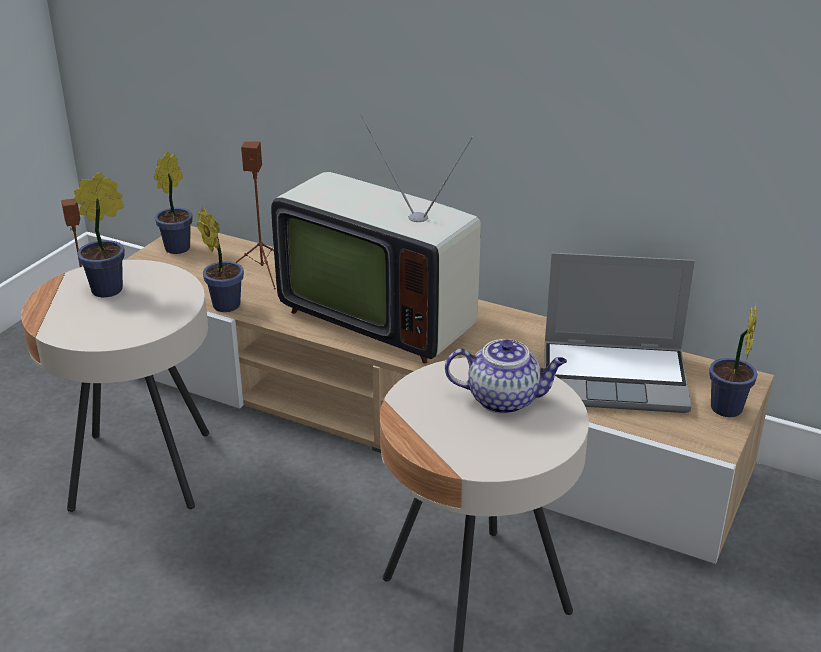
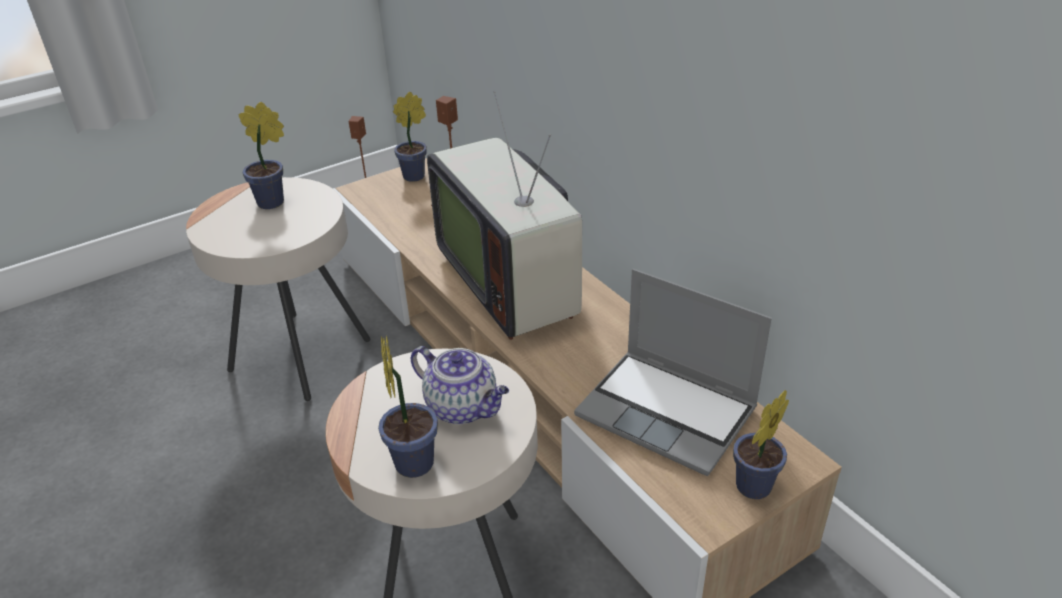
camera: 30 degrees right, 5 degrees up
(224, 304) = (403, 235): potted plant -> potted plant (414, 459)

